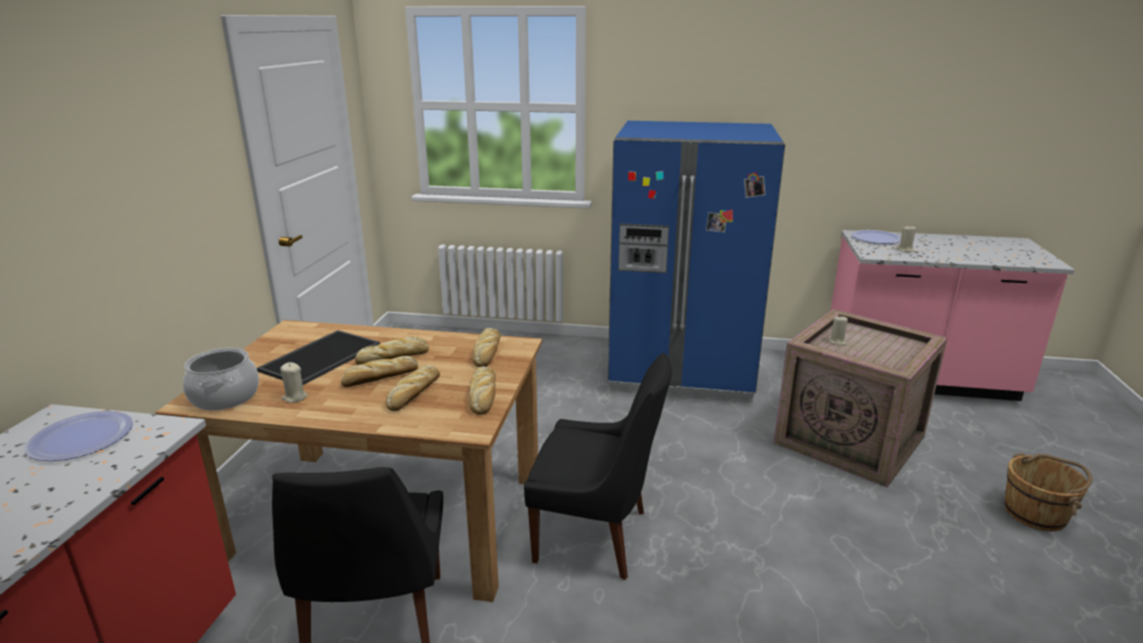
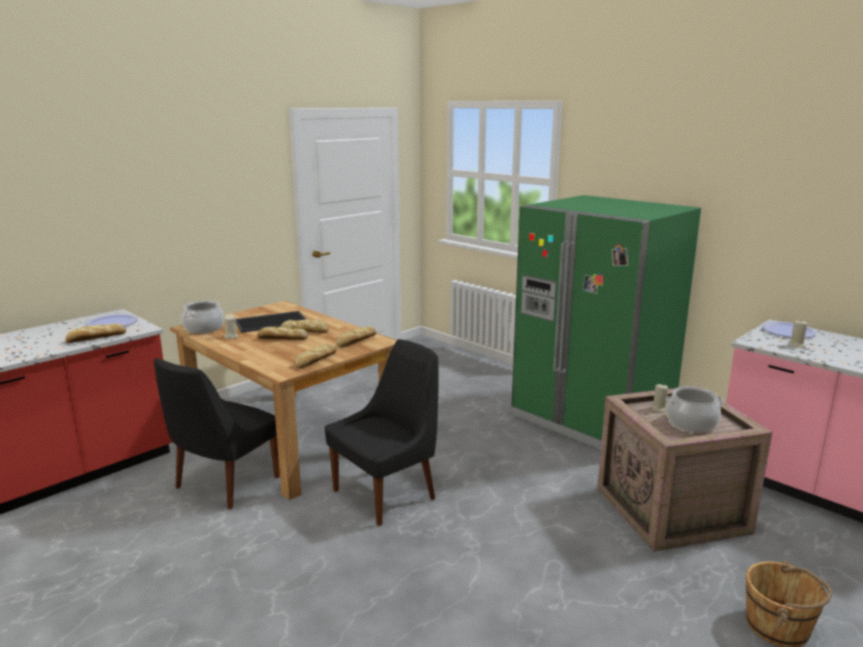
camera: 35 degrees right, 5 degrees down
(413, 394) = (284, 350): bread -> bread (95, 338)
(596, 537) = (387, 493): black chair -> black chair turned 90 degrees counterclockwise
(681, 371) = (591, 419): blue fridge -> green fridge
(879, 348) = (691, 423): none -> cooking pot

